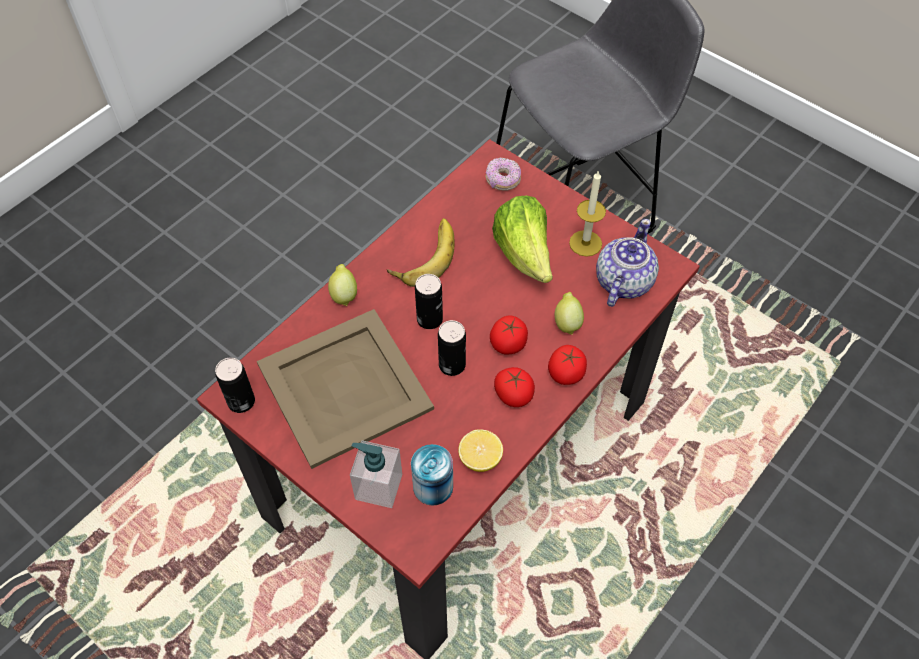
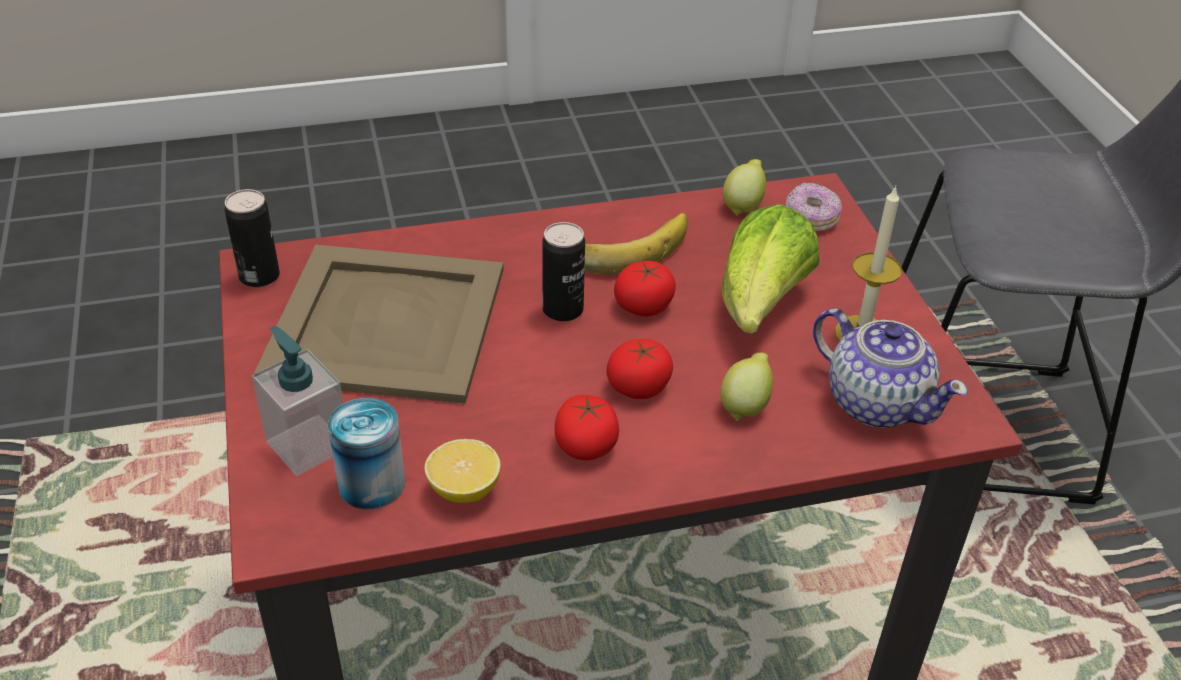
camera: 35 degrees right, 15 degrees down
(344, 294) = (487, 236): lemon -> lemon (743, 206)
(452, 365) = (539, 370): can -> none
(566, 372) = (685, 460): tomato -> tomato (644, 305)
(622, 282) = (876, 402): teapot -> teapot turned 75 degrees clockwise

